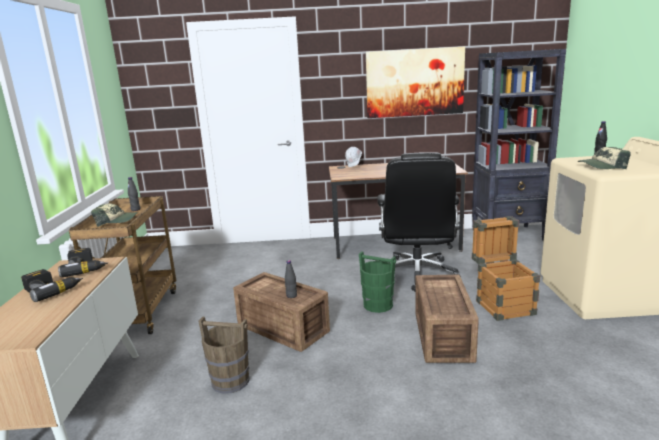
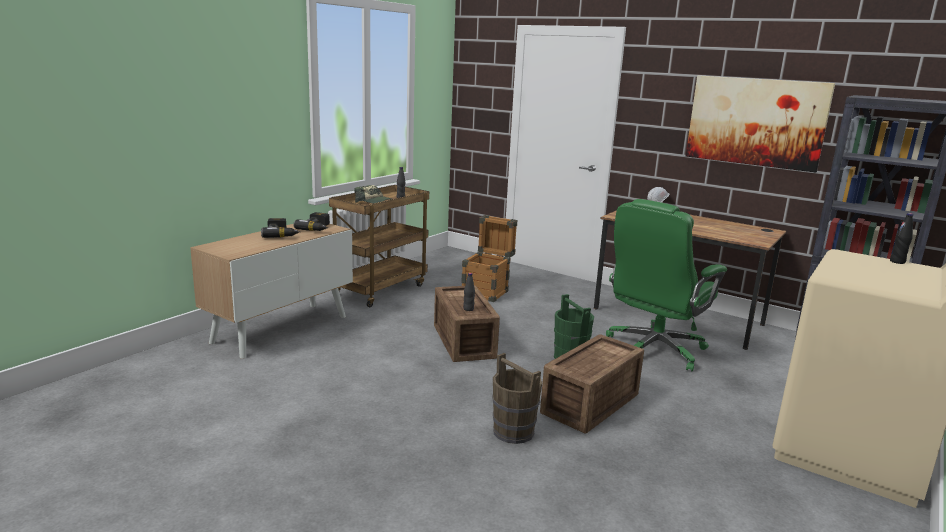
camera: 35 degrees right, 0 degrees up
(230, 381) = (379, 357): brown bucket -> brown bucket (513, 431)
(417, 274) = (654, 349): black office chair -> green office chair
(502, 304) = (700, 408): crate -> crate (487, 291)
(602, 166) = (854, 269): cap -> none

